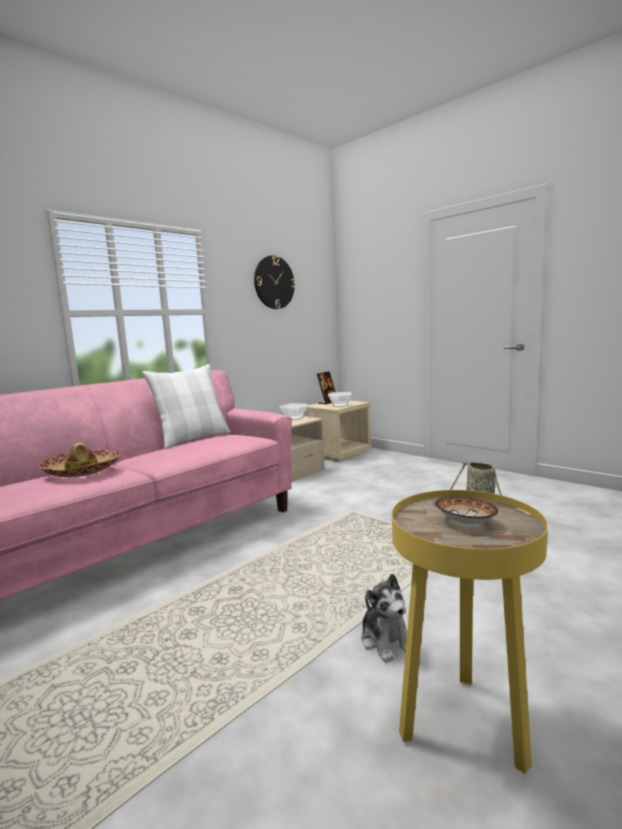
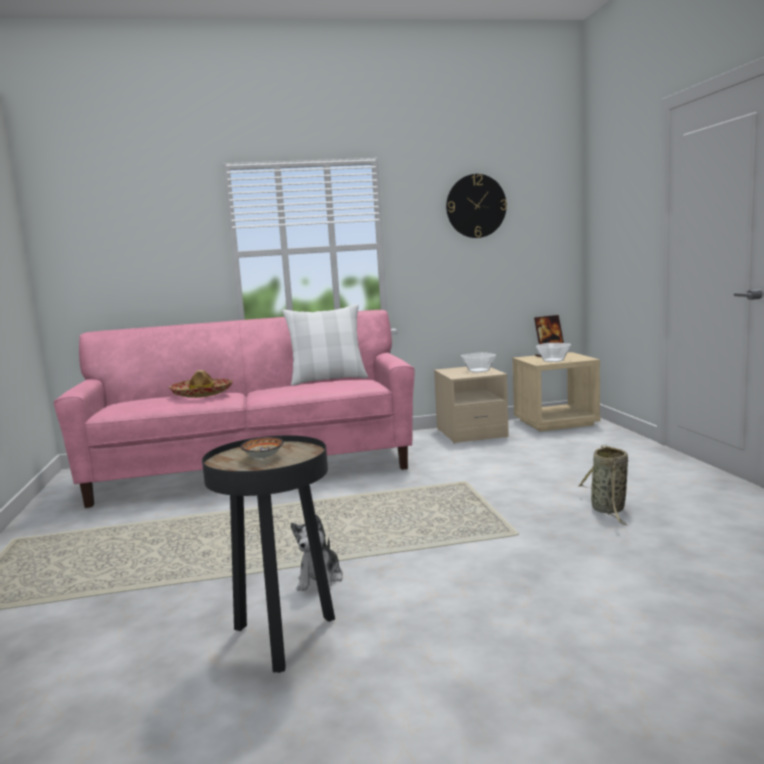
camera: 35 degrees right, 0 degrees up
(462, 727) = (282, 639): yellow side table -> black side table

